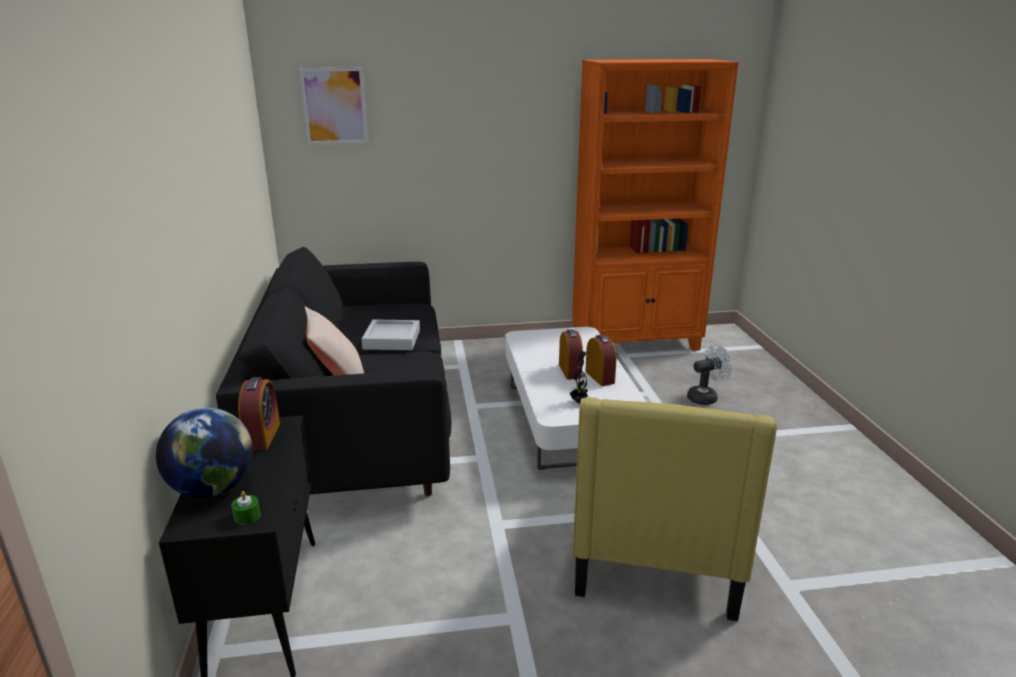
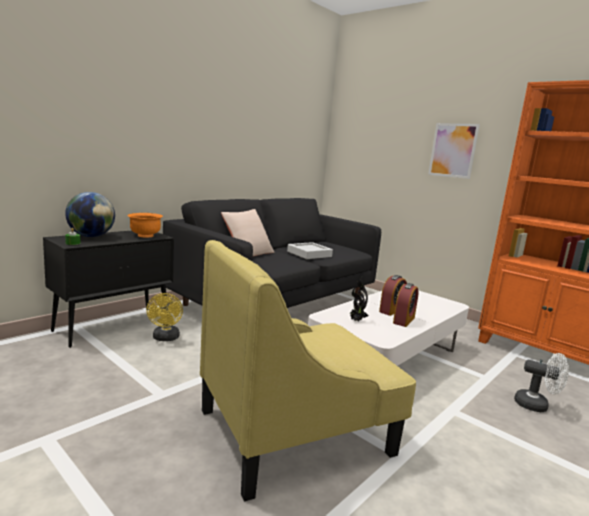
camera: 50 degrees right, 10 degrees down
(262, 436) = (145, 235): alarm clock -> orange bowl
(334, 106) = (366, 124): picture -> picture (453, 150)
(366, 565) = (165, 338): none -> yellow fan

